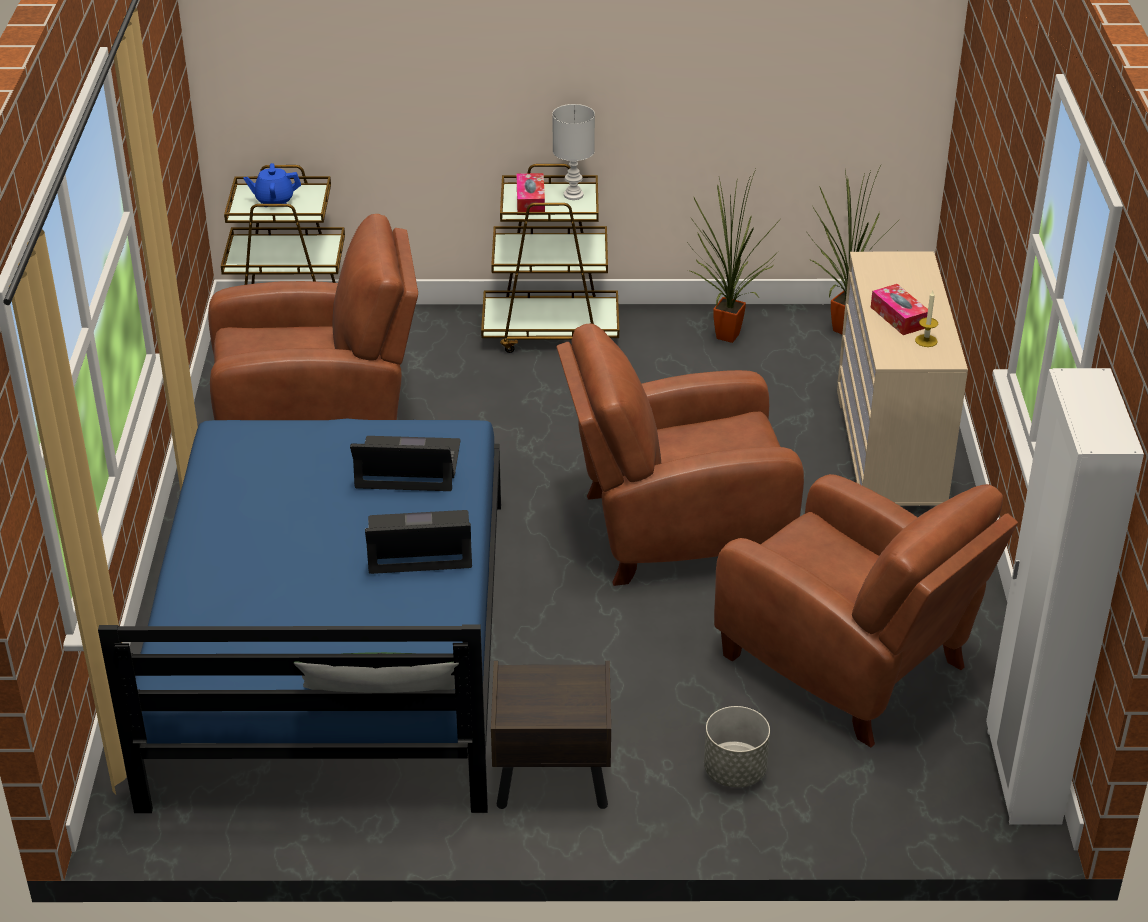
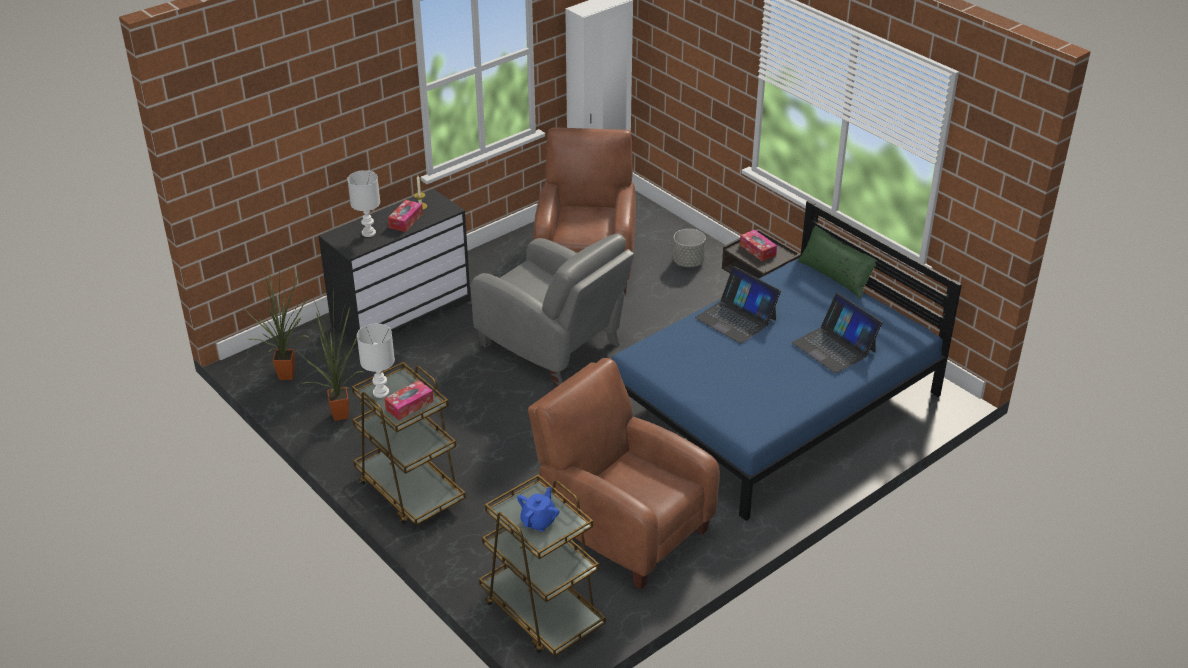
camera: 130 degrees left, 0 degrees up
(274, 200) = (538, 521): blue teapot -> blue teapot turned 105 degrees counterclockwise
(408, 465) = (687, 355): laptop -> laptop (834, 347)
(561, 696) = (757, 250): none -> tissue box
(675, 530) = (553, 347): brown armchair -> grey armchair
(890, 450) = (401, 313): beige dresser -> black dresser
(899, 283) = (368, 232): none -> white table lamp

